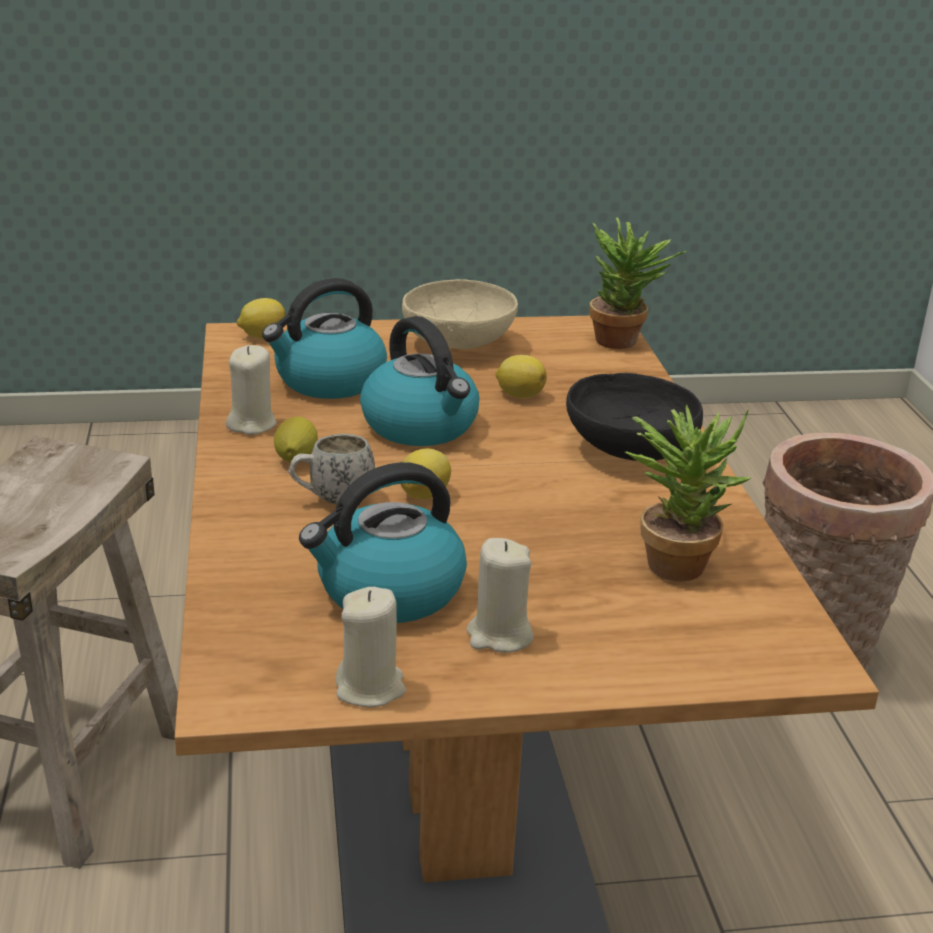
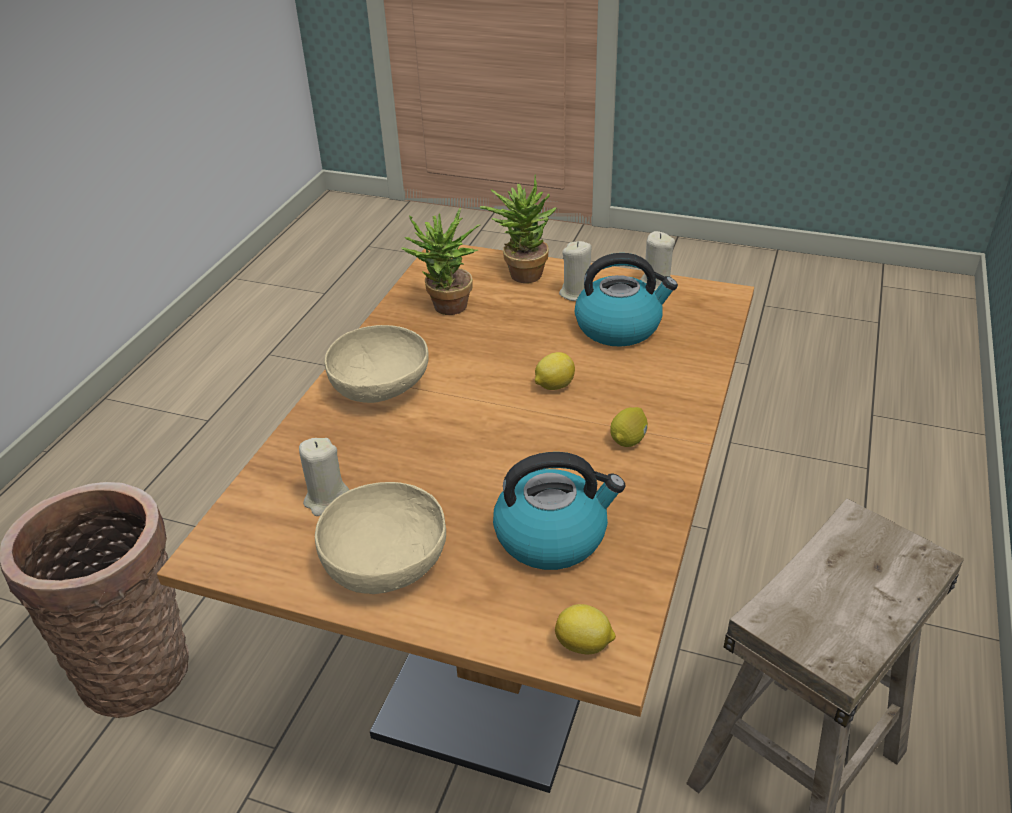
camera: 150 degrees left, 10 degrees up
(251, 424) = (648, 491): beige candle -> beige candle (327, 499)
(332, 500) = (619, 396): white mug -> none
(421, 426) = (509, 452): kettle -> none
(519, 395) = (400, 469): lemon -> none
(624, 342) = (225, 520): potted plant -> potted plant (521, 272)
(628, 450) = (381, 389): black bowl -> beige bowl

